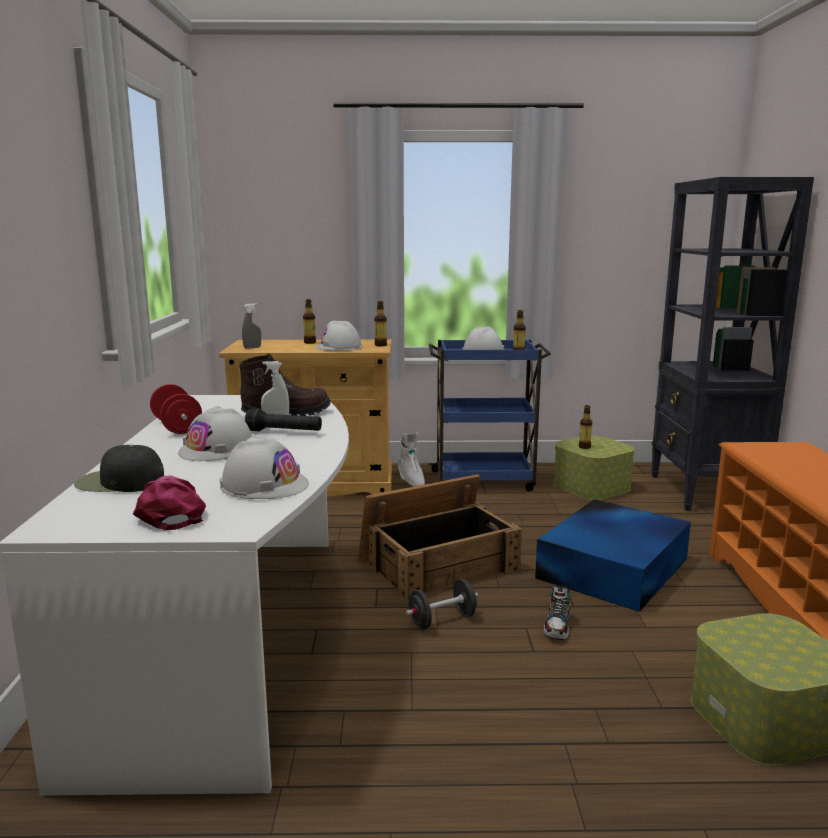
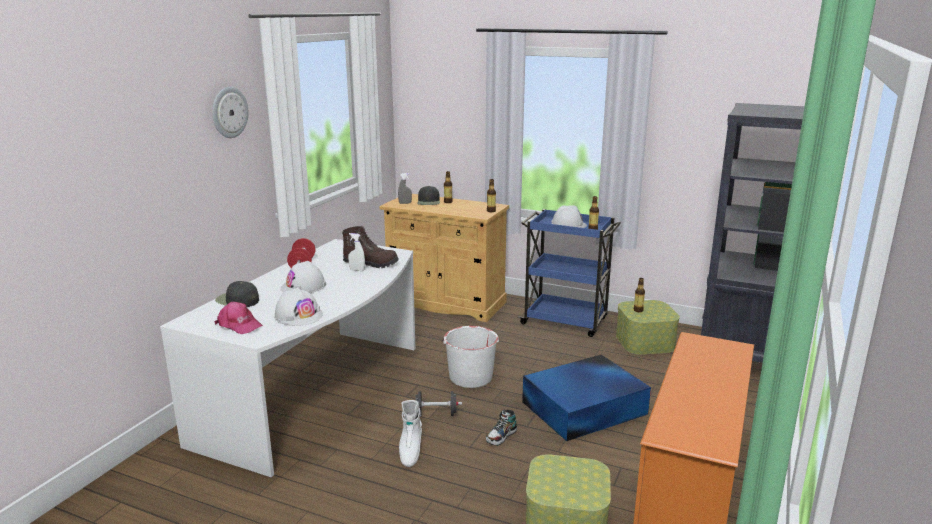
camera: 25 degrees right, 5 degrees up
(41, 156) = (229, 112): none -> wall clock
(171, 514) = (239, 325): pink cap -> pink cap turned 120 degrees clockwise
(283, 344) = (429, 201): none -> black cap
(284, 432) = (352, 279): black flashlight -> none
(339, 347) = (460, 210): white hard hat -> none
(410, 480) = (513, 311): white boot -> white boot (410, 451)
(438, 563) = (470, 377): crate -> white bucket

